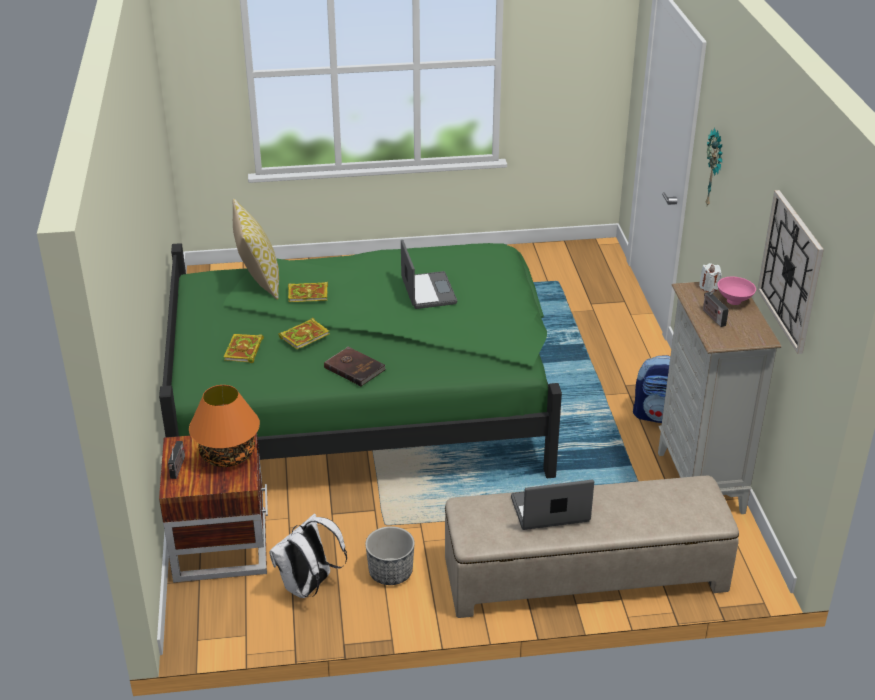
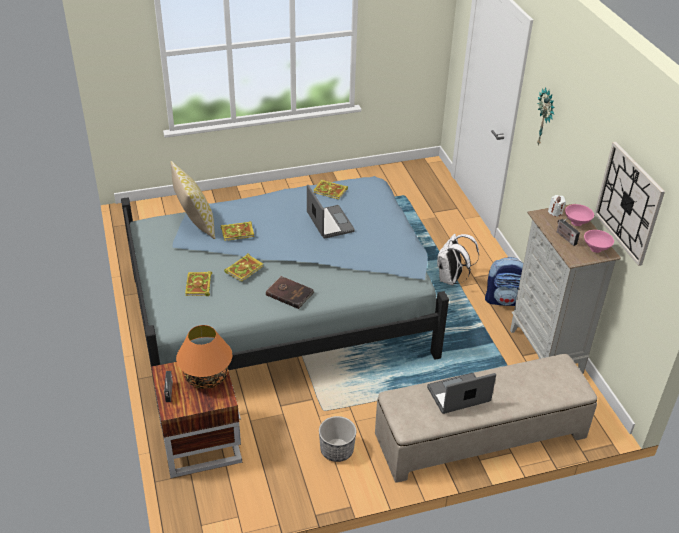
camera: 10 degrees left, 5 degrees up
(308, 587) = (277, 470): white backpack -> white backpack (451, 279)
(367, 400) = (285, 307): green bed -> blue bed
(440, 255) = (331, 191): none -> book
(750, 332) = (595, 248): none -> pink bowl

